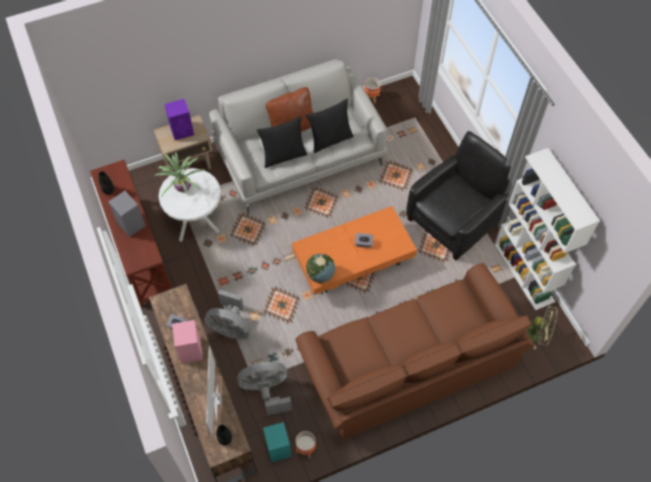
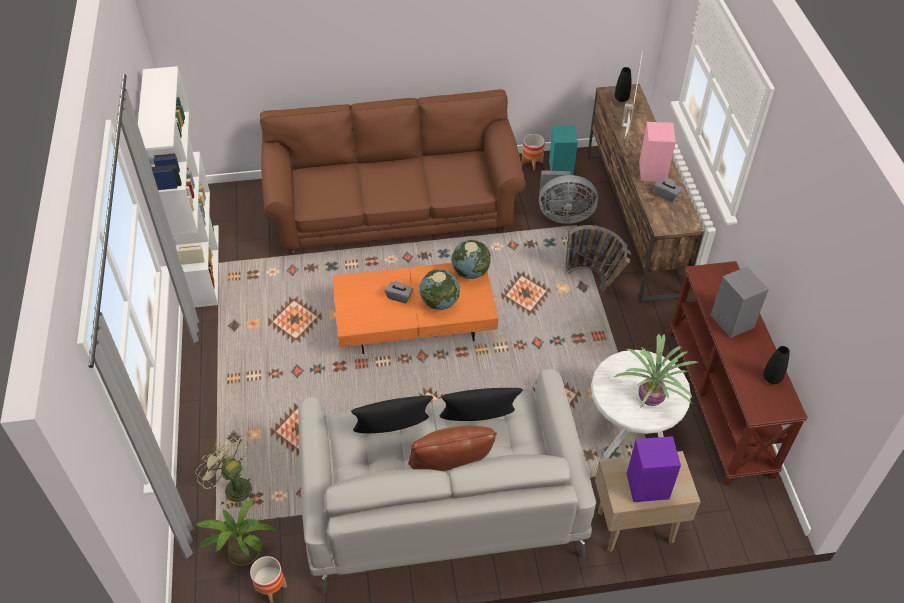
camera: 165 degrees left, 10 degrees down
(231, 327) = (595, 282): grey fan -> basket
(334, 245) = (440, 302): none -> globe
(395, 109) = (241, 551): none -> potted plant
(454, 220) = (251, 345): black armchair -> none
(537, 335) = (233, 204): green fan -> green fan (233, 487)

